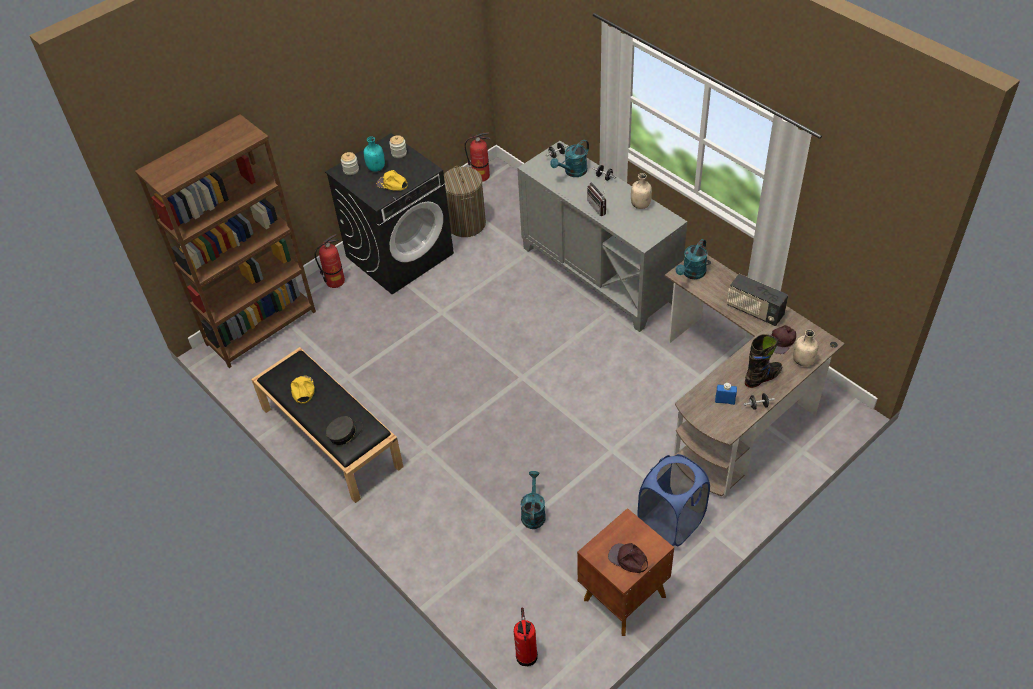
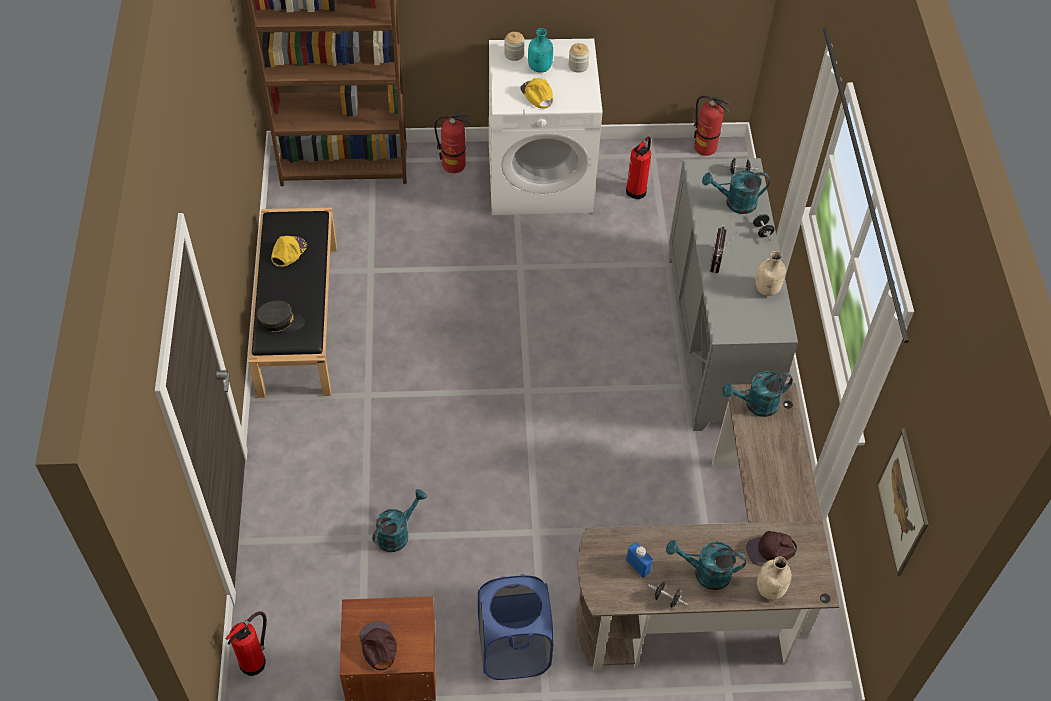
camera: 35 degrees right, 5 degrees up
(400, 254) = (540, 178): black washing machine -> white washing machine
(466, 224) = (637, 190): laundry basket -> fire extinguisher
(754, 311) = (778, 495): radio -> none
(762, 377) = (705, 573): black boot -> turquoise watering can
(855, 246) = (902, 502): none -> picture

